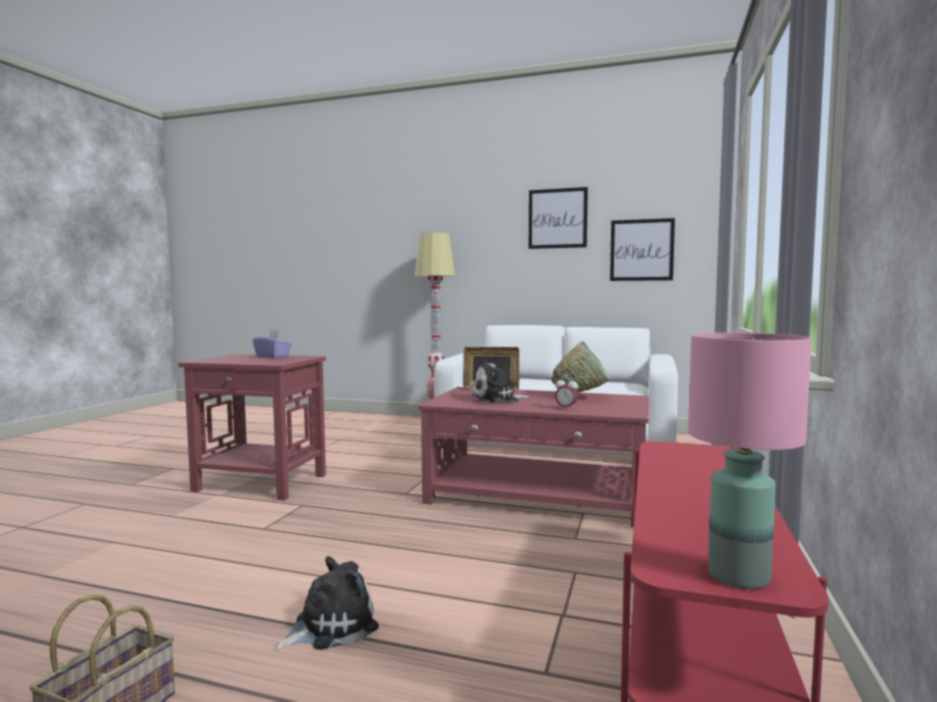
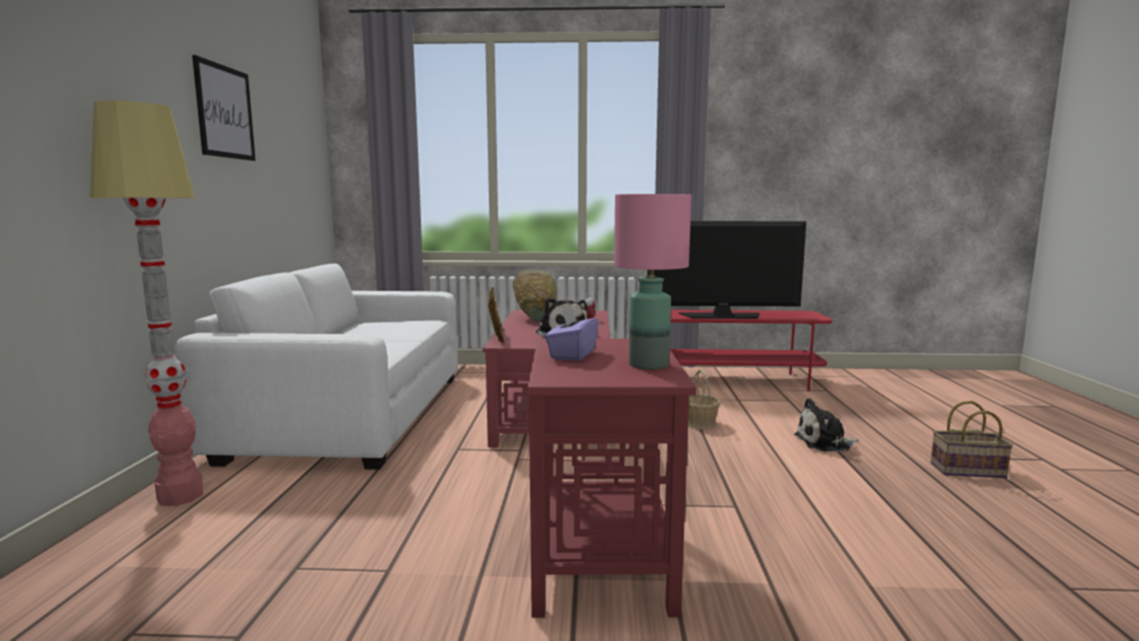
camera: 105 degrees left, 5 degrees up
(330, 626) = (825, 443): plush toy -> plush toy turned 45 degrees counterclockwise
(463, 557) = (700, 423): none -> basket
(641, 250) = (289, 170): picture -> none
(676, 483) = (722, 316): none -> television
(737, 575) = (809, 314): pink table lamp -> pink table lamp (647, 365)

